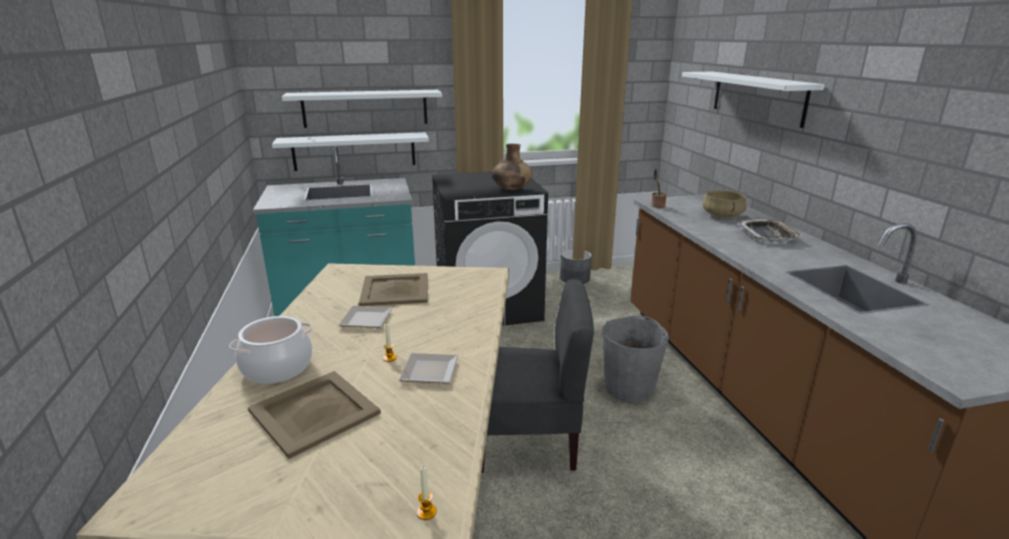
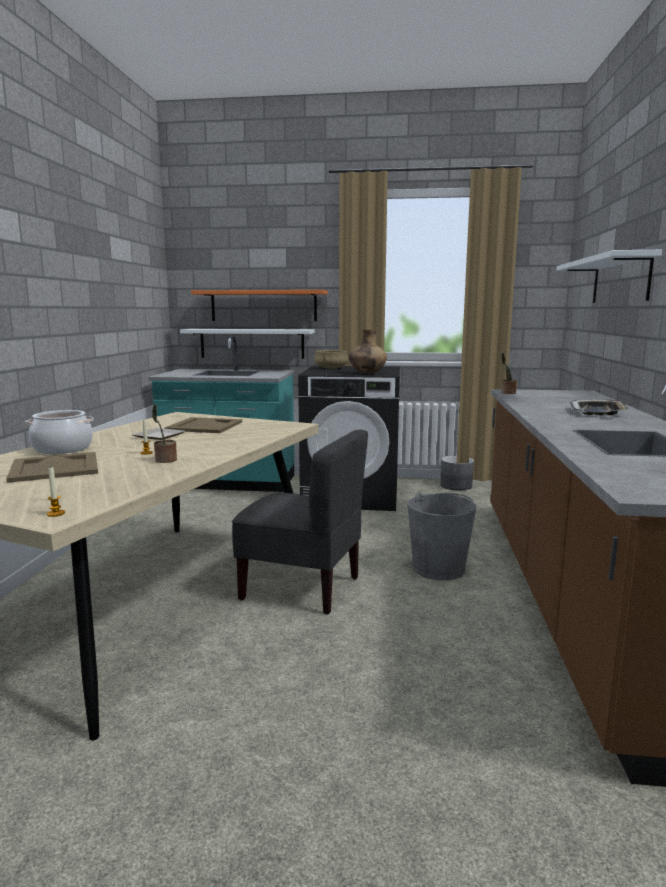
camera: 20 degrees right, 10 degrees down
(365, 108) = (263, 306): white shelf -> orange shelf
(428, 370) = (165, 460): plate -> potted plant
(722, 215) = (568, 400): beige cooking pot -> beige cooking pot (330, 368)

